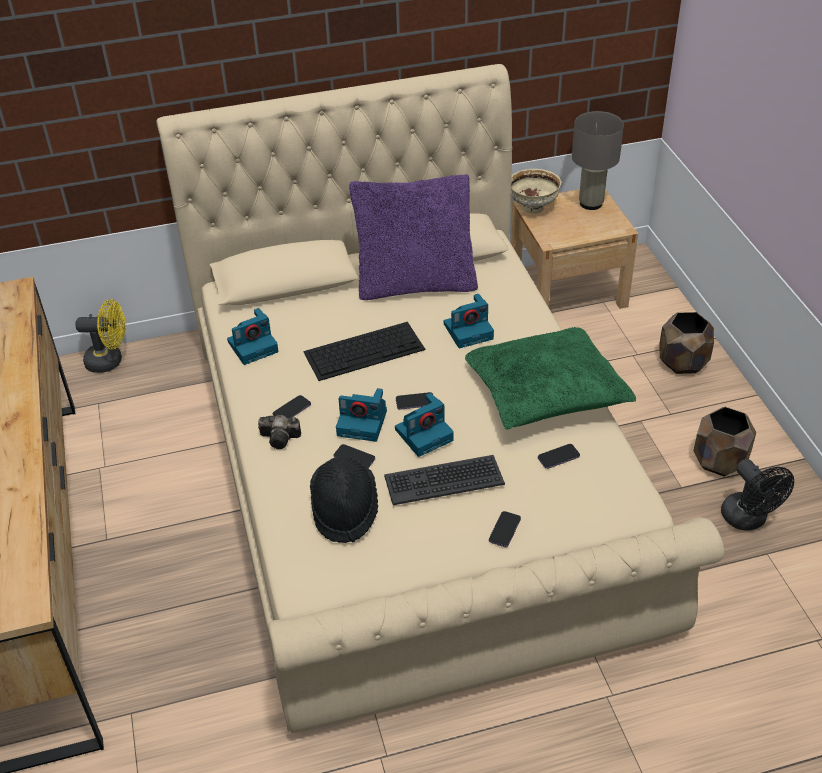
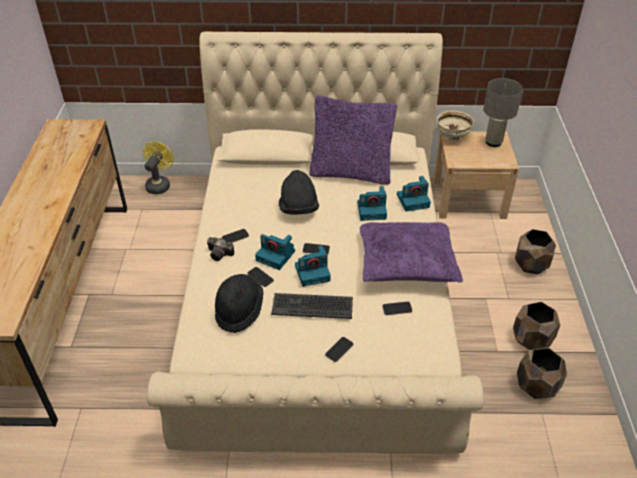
camera: 15 degrees right, 0 degrees up
(110, 361) = (159, 184): yellow fan -> yellow fan turned 90 degrees counterclockwise
(253, 346) = (229, 191): camera -> camera (413, 200)
(365, 350) = (298, 208): keyboard -> black hat
(546, 393) = (407, 263): green pillow -> purple pillow
(748, 520) = (537, 386): black fan -> brown planter

